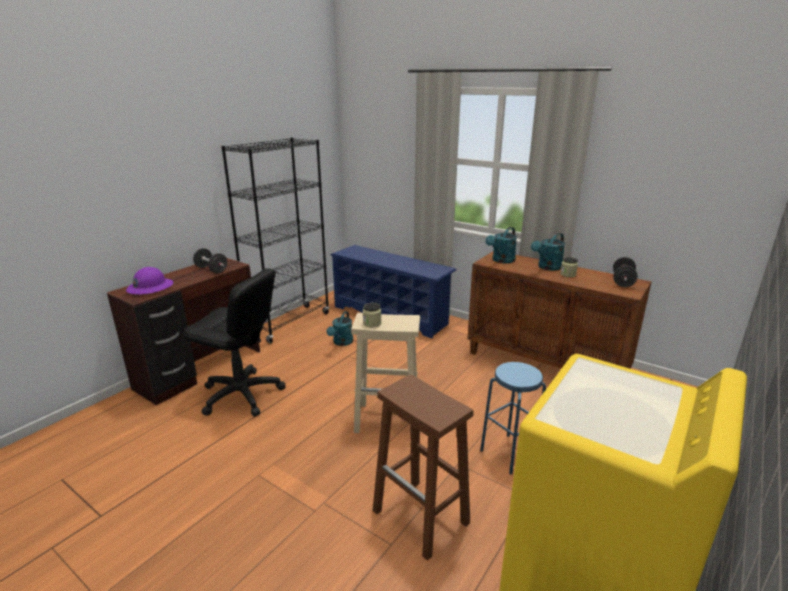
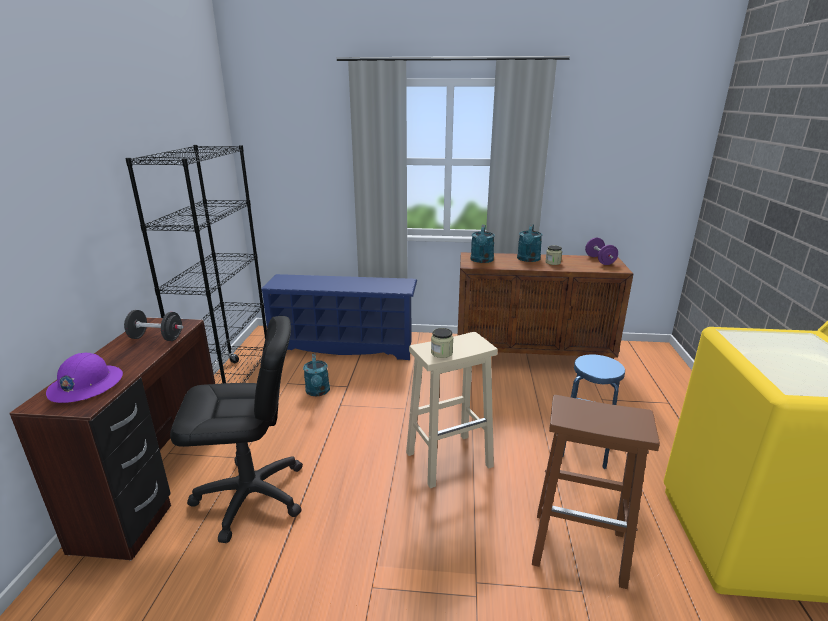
camera: 30 degrees left, 0 degrees up
(622, 281) = (599, 260): black dumbbell -> purple dumbbell

